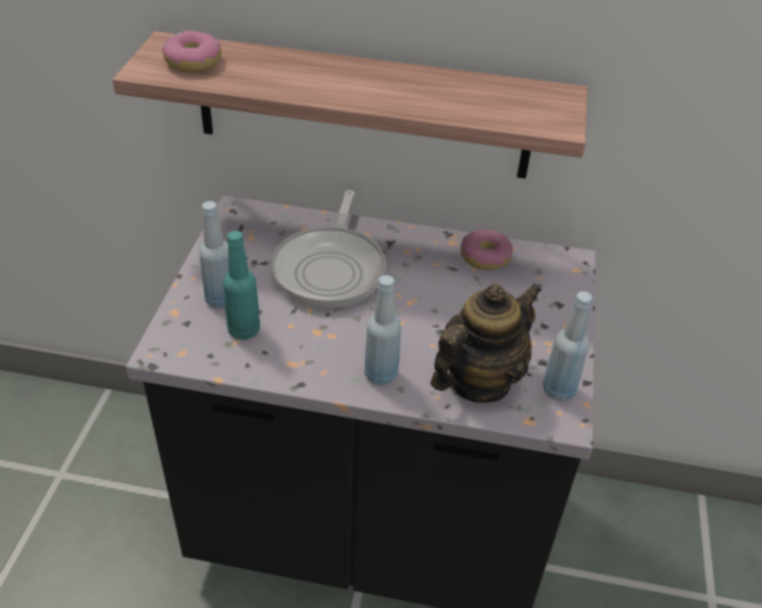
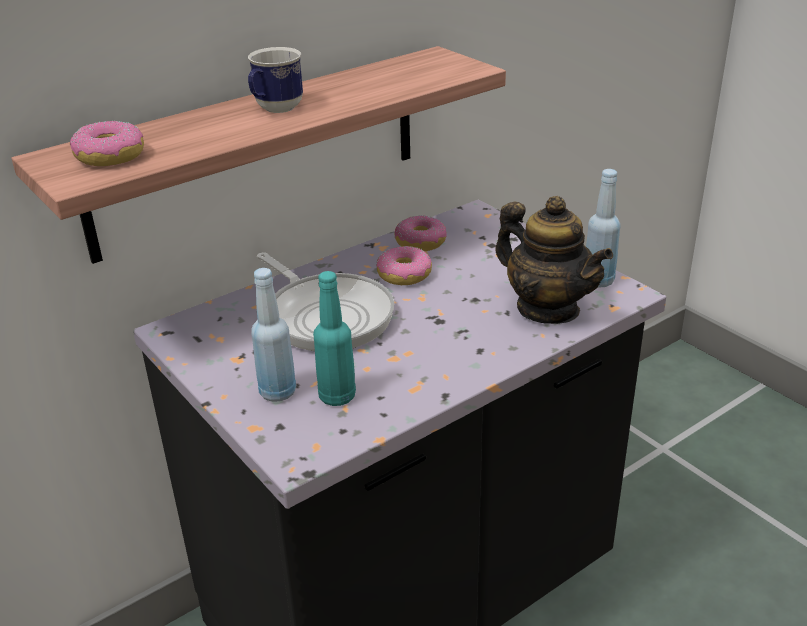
camera: 45 degrees left, 10 degrees down
(347, 81) = (275, 110): none -> mug
(381, 375) = (485, 349): blue bottle -> none
(429, 275) = (404, 275): none -> donut
(478, 381) = (547, 309): teapot -> teapot turned 135 degrees clockwise

